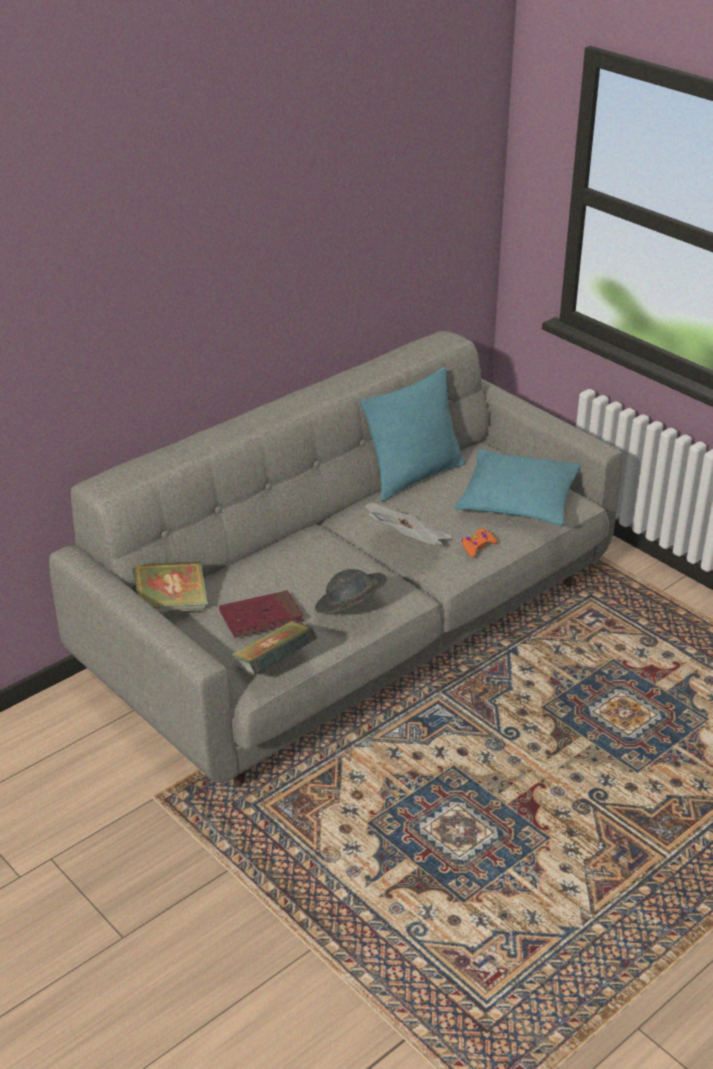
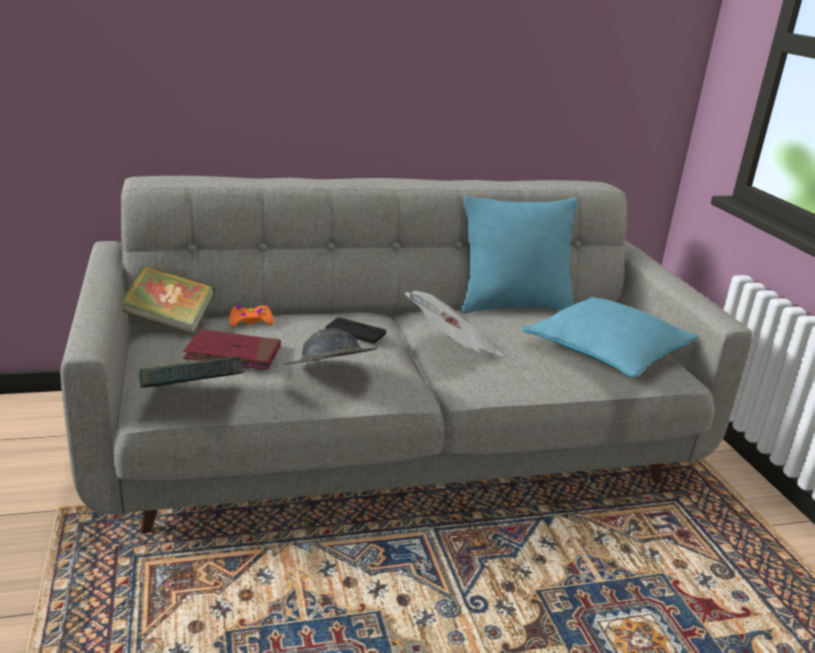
camera: 25 degrees right, 10 degrees down
(324, 556) = (355, 332): none -> black game controller
(477, 546) = (525, 373): orange game controller -> orange game controller (250, 322)

